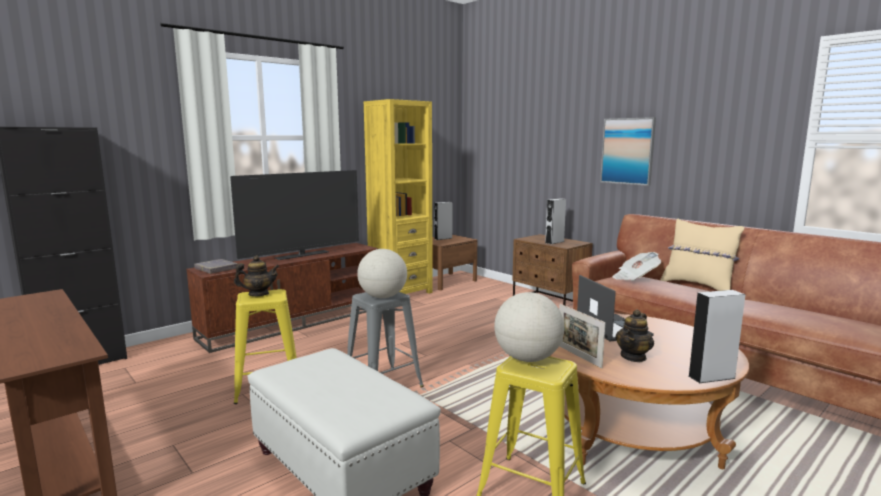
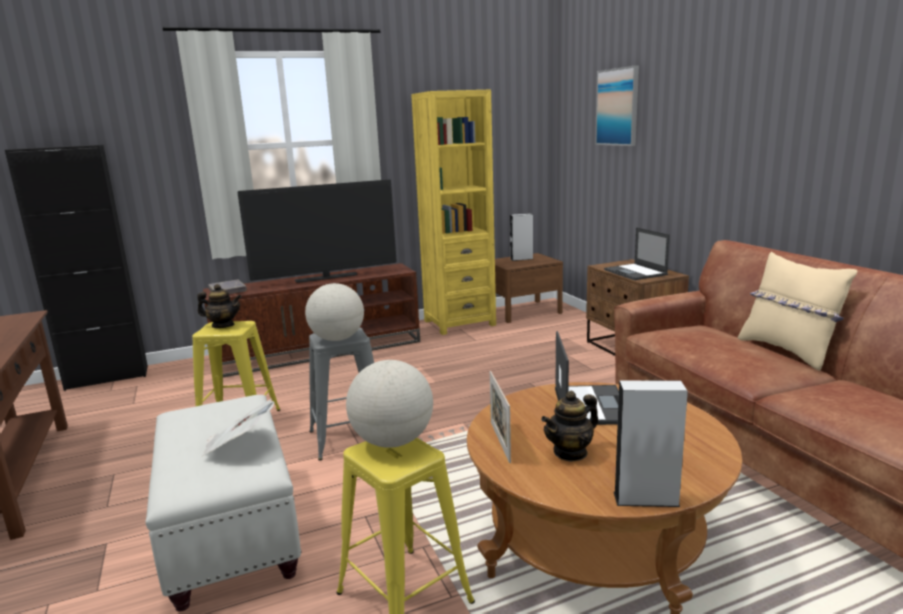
camera: 20 degrees right, 5 degrees up
(554, 242) = (636, 272): grey speaker -> laptop
(627, 151) = (735, 149): picture -> picture (617, 107)
(635, 278) = (695, 333): newspaper -> newspaper (239, 445)

